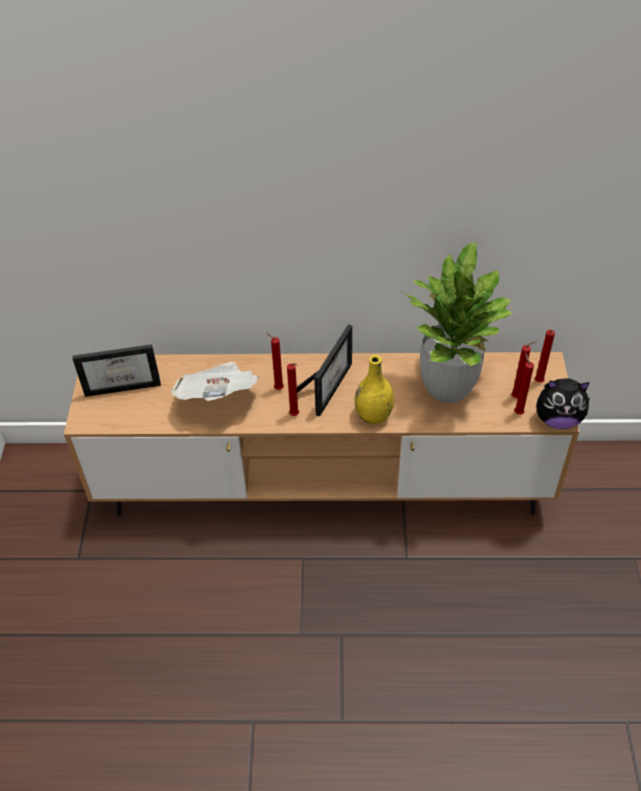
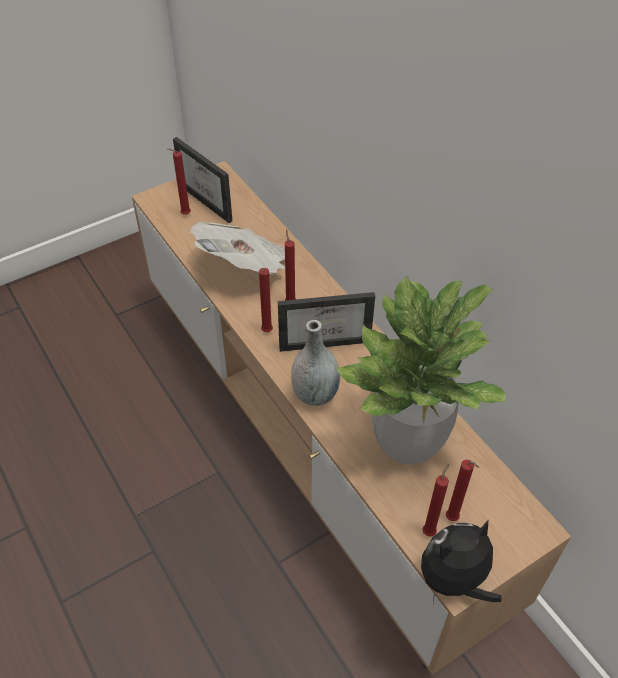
camera: 55 degrees right, 0 degrees up
(373, 416) = (315, 395): yellow vase -> grey vase
(538, 383) = (495, 532): red candle -> red candle (184, 215)
(557, 419) = (454, 581): plush toy -> plush toy turned 90 degrees clockwise

